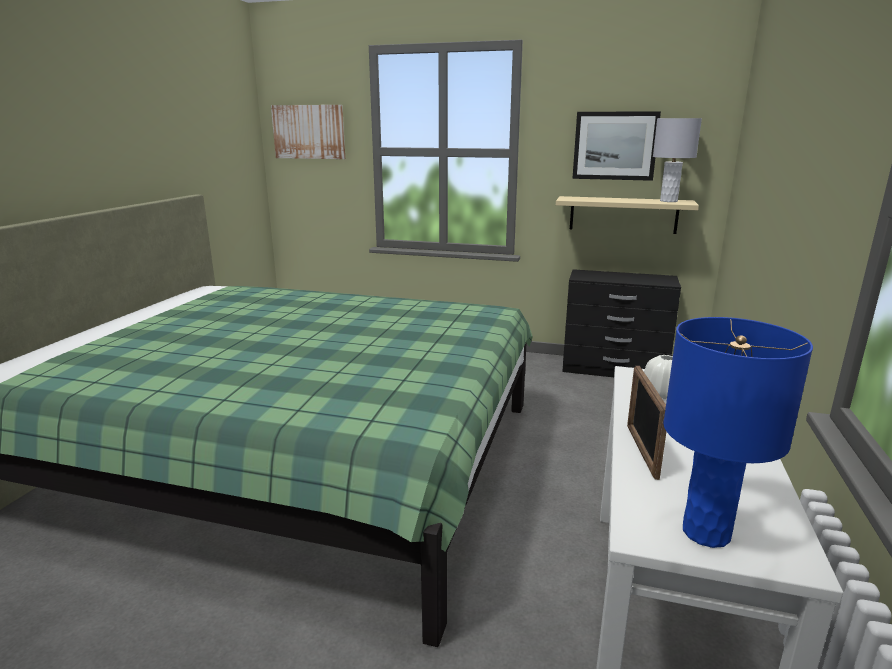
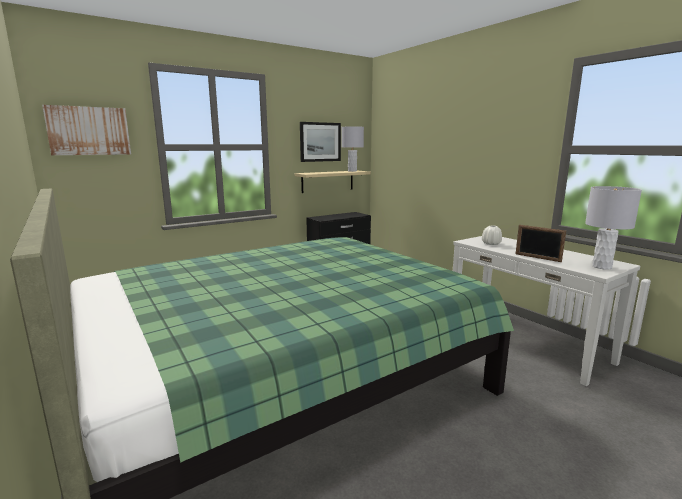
camera: 50 degrees left, 5 degrees down
(705, 532) = (601, 267): blue table lamp -> grey table lamp

